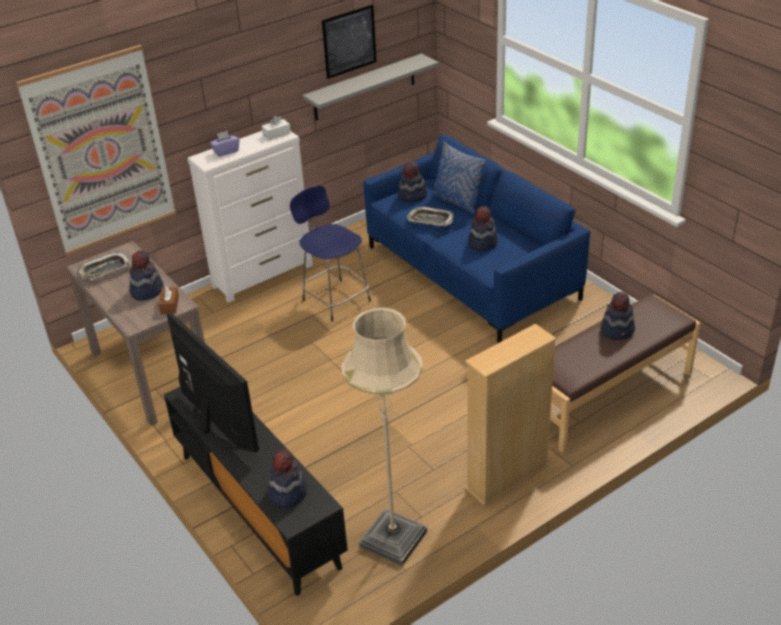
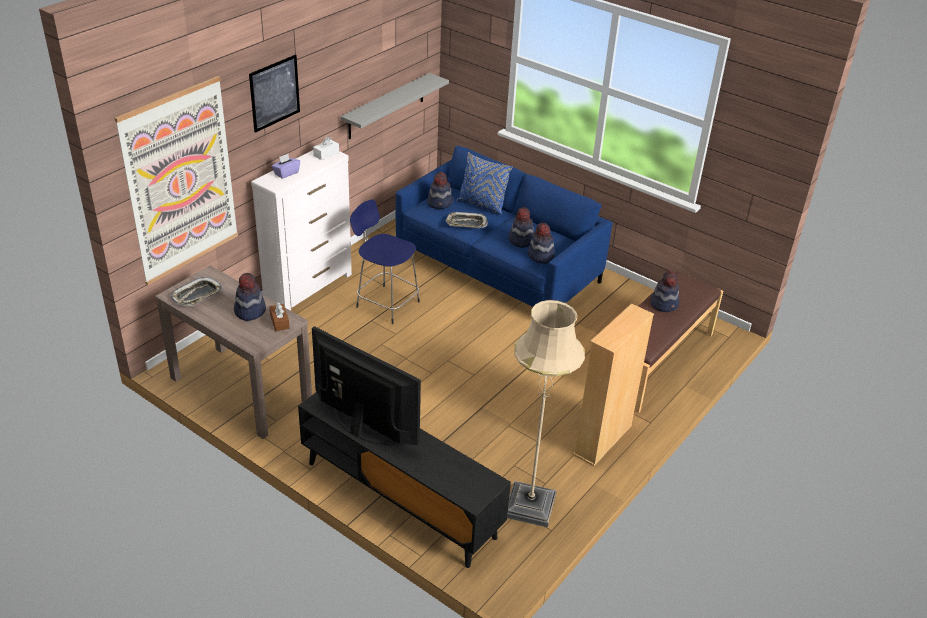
camera: 20 degrees left, 0 degrees up
(287, 492) = (456, 476): hat -> hat (540, 256)
(349, 41) = (377, 64): picture -> picture (274, 93)

